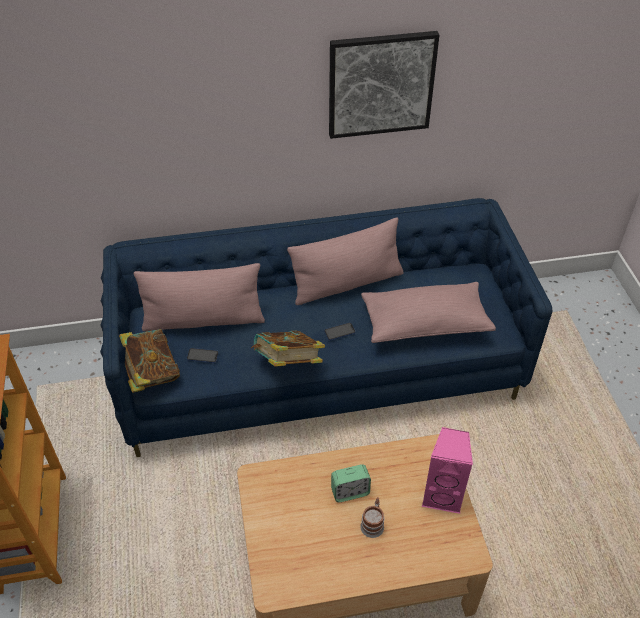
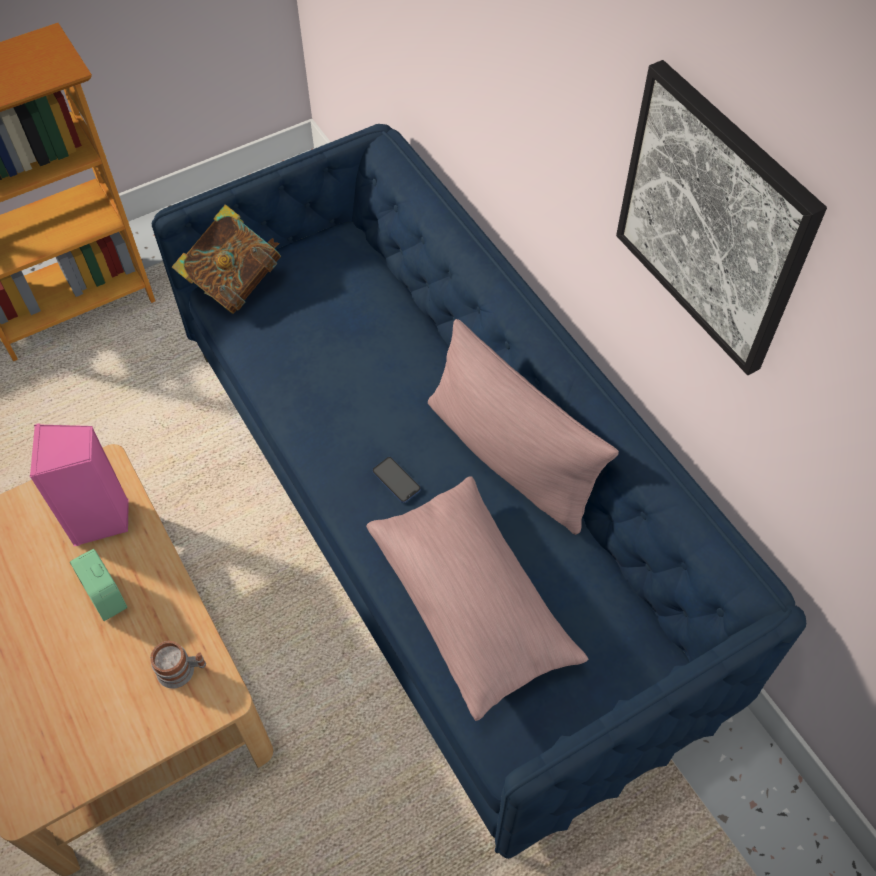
camera: 70 degrees right, 10 degrees up
(202, 356) = (283, 326): phone -> none
(203, 320) = (350, 302): pink pillow -> none
(288, 363) = (305, 433): book -> none
(373, 523) = (57, 643): mug -> mug (182, 670)
(443, 495) = (128, 732): pink speaker -> pink speaker (101, 519)

